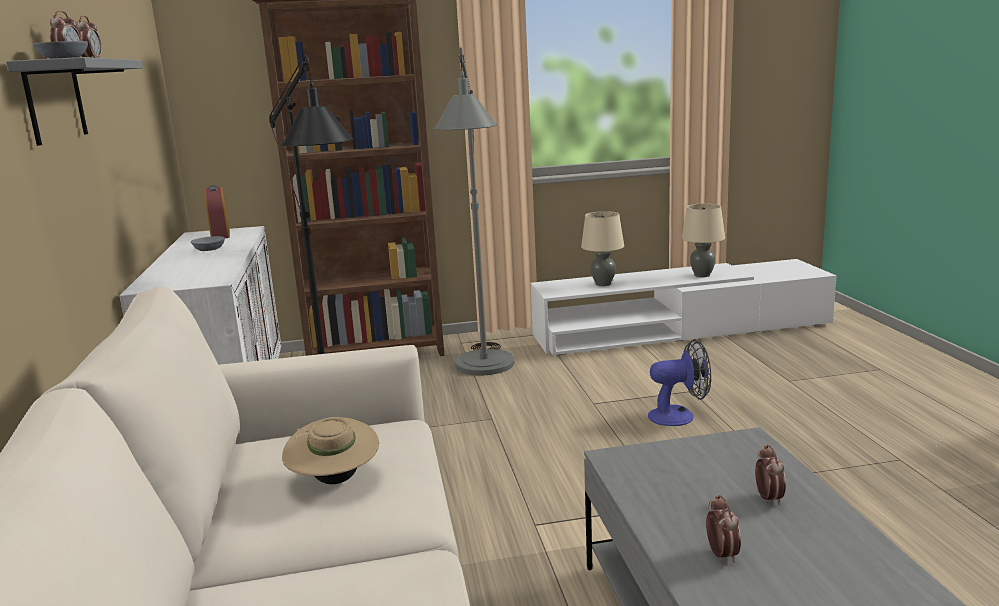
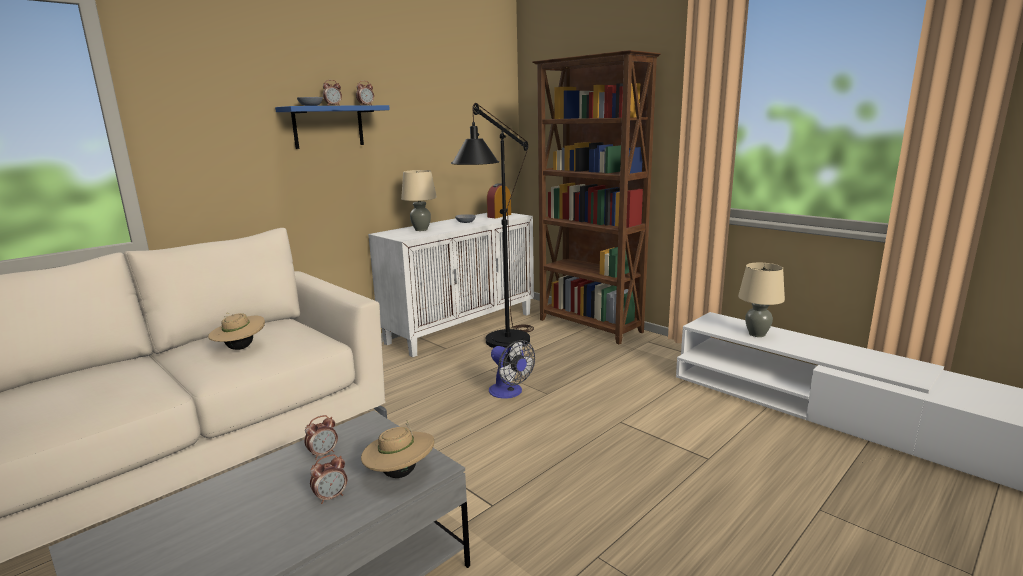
camera: 55 degrees right, 0 degrees up
(55, 101) = (328, 126): grey shelf -> blue shelf
(484, 370) = (615, 365): grey floor lamp -> none
(679, 416) = (649, 467): fan -> fan (509, 393)
(702, 275) = (872, 364): beige table lamp -> beige table lamp (421, 229)
(721, 555) = (239, 495): alarm clock -> alarm clock (323, 454)
(747, 457) = (400, 473): none -> beige hat

